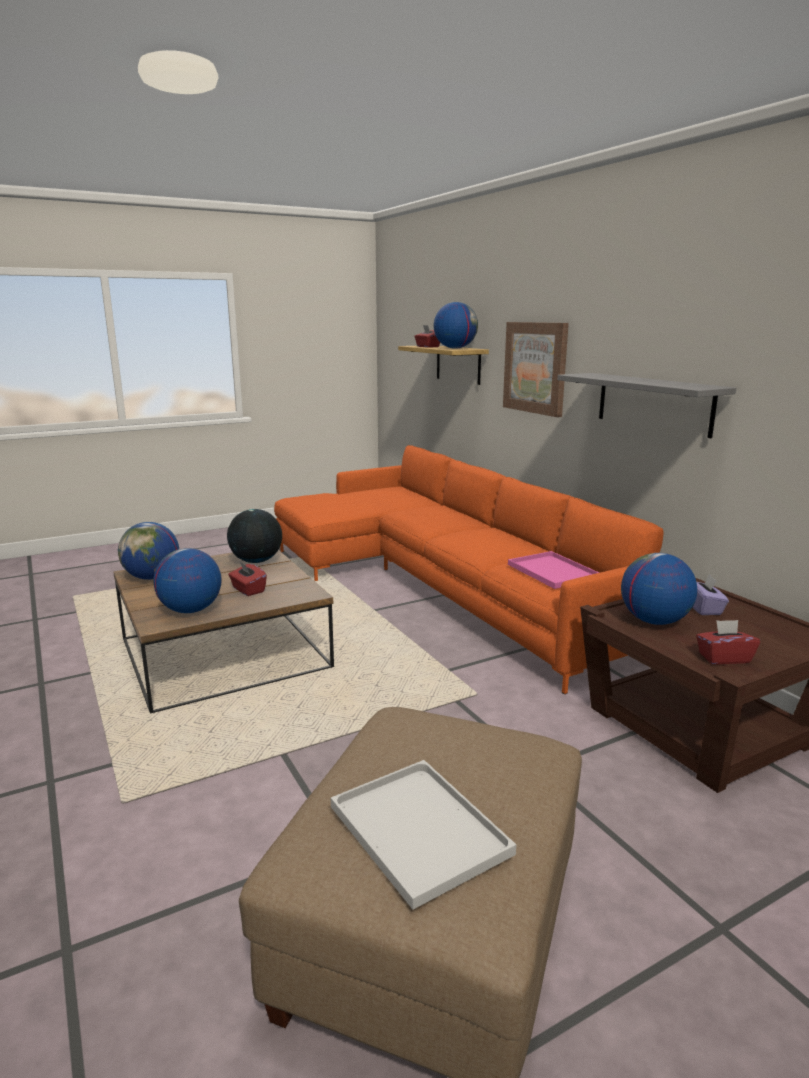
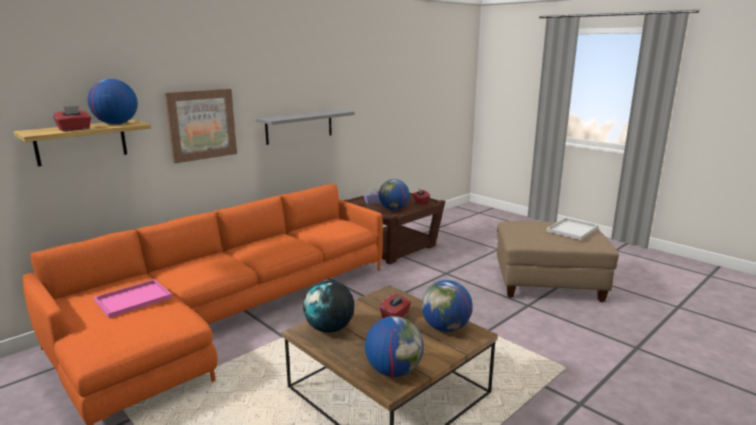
camera: 105 degrees left, 0 degrees up
(550, 571) = (331, 228): pink tray -> pink tray (132, 300)

